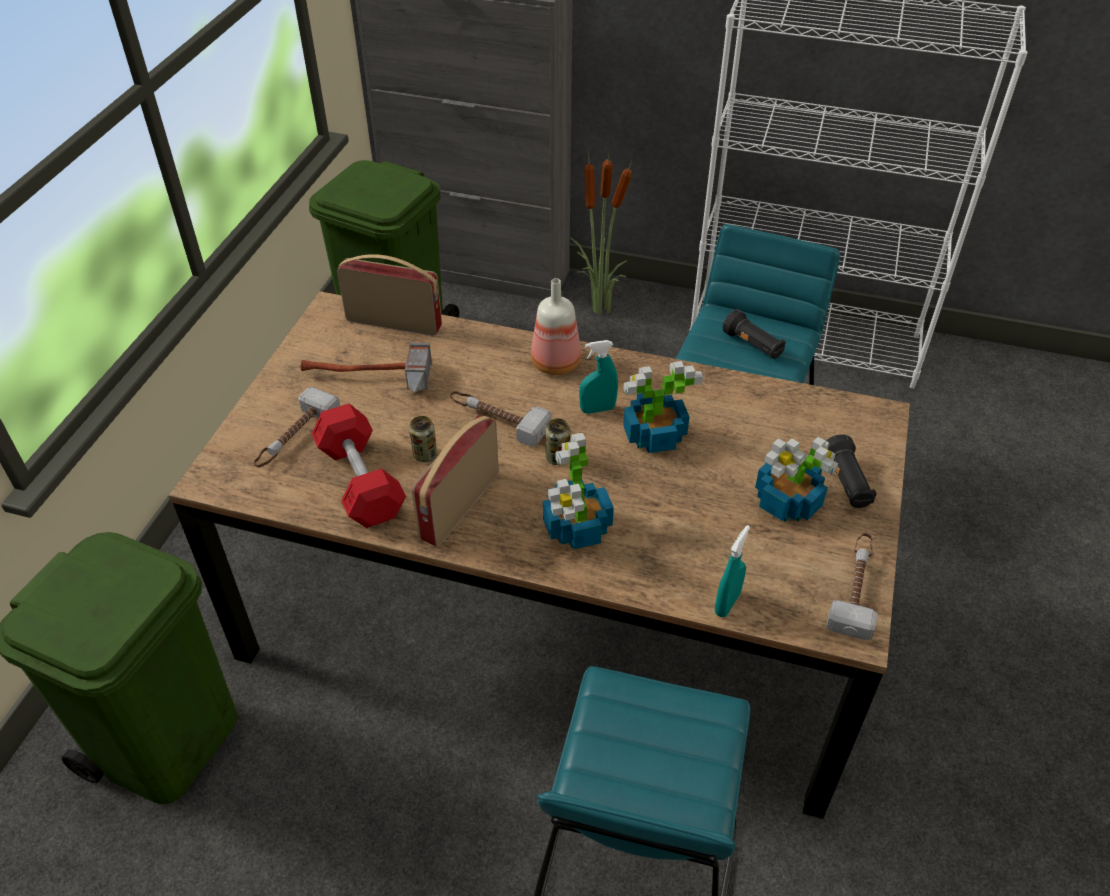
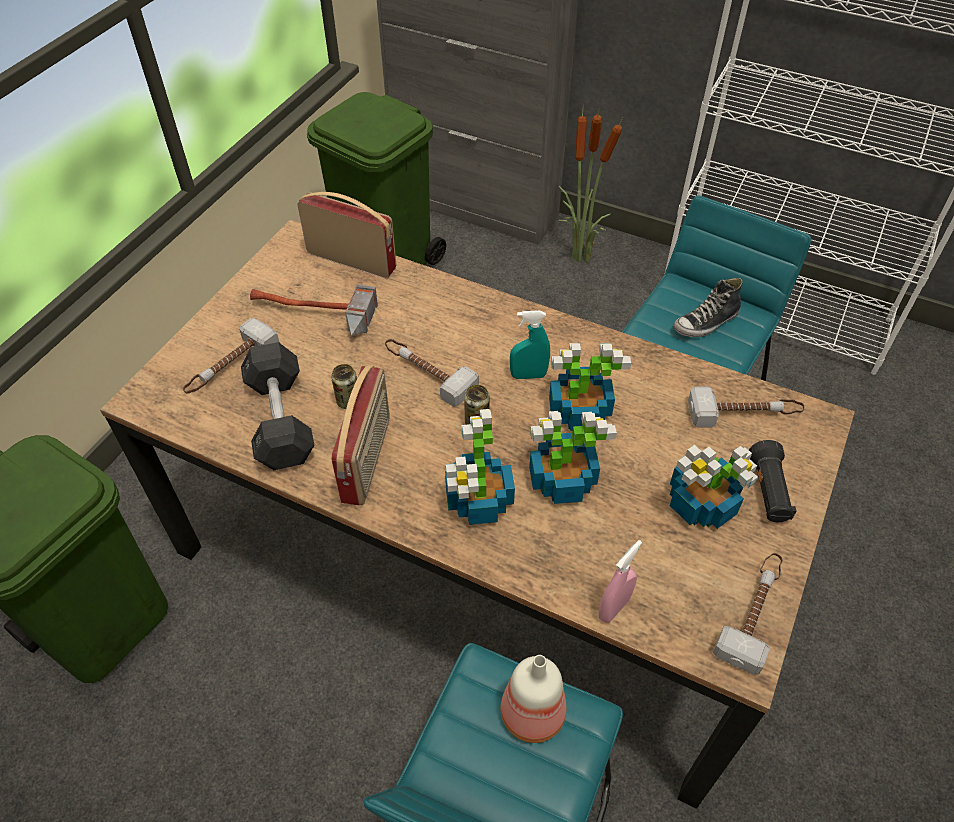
camera: 10 degrees right, 5 degrees up
(360, 481) = (280, 420): red dumbbell -> grey dumbbell
(458, 505) = (368, 459): radio -> radio turned 150 degrees clockwise
(555, 362) = (497, 320): bottle -> bottle (531, 712)
(651, 499) = (561, 480): none -> potted plant
(727, 603) = (614, 608): turquoise spray bottle -> pink spray bottle
(753, 345) = (706, 323): black flashlight -> shoe
(809, 417) = (744, 413): none -> hammer

